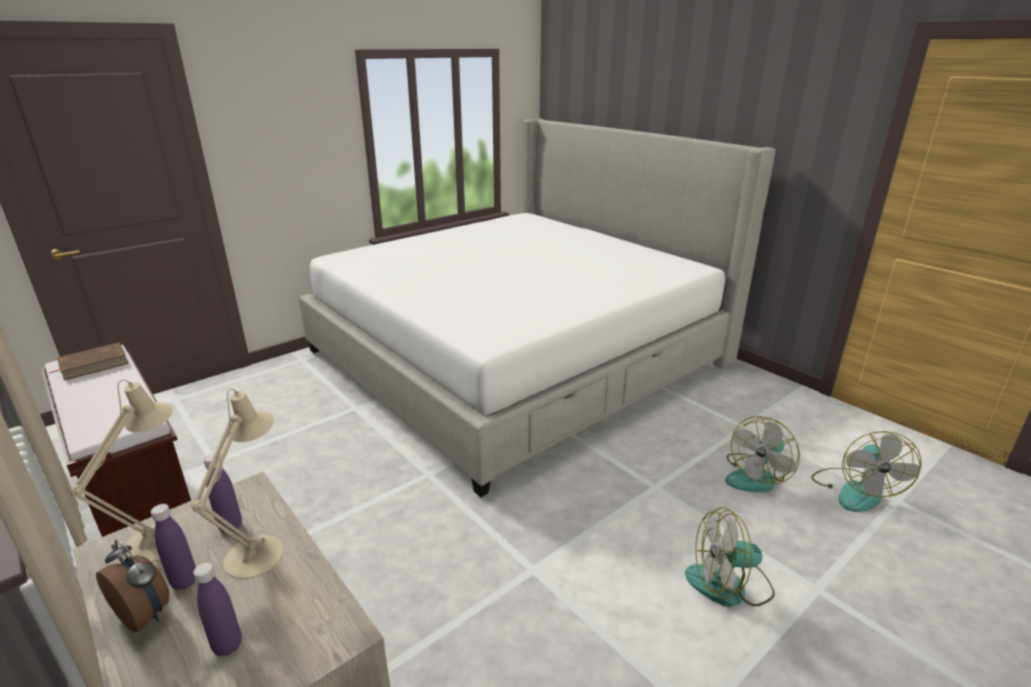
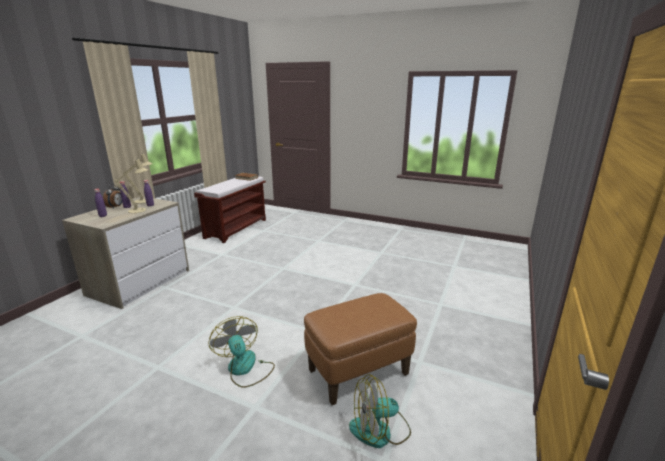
camera: 65 degrees right, 5 degrees down
(518, 356) = (410, 263): bed -> none
(756, 476) = (357, 372): fan -> brown ottoman

